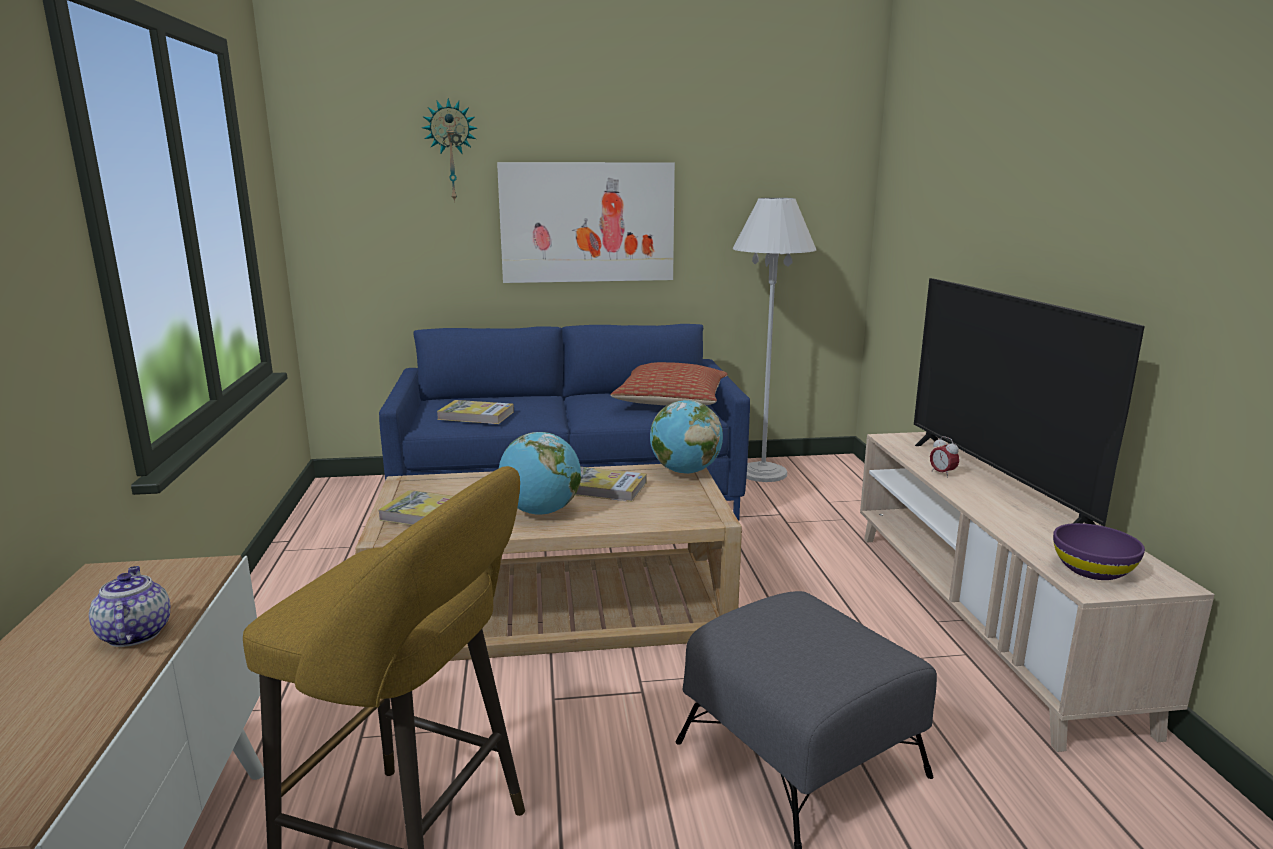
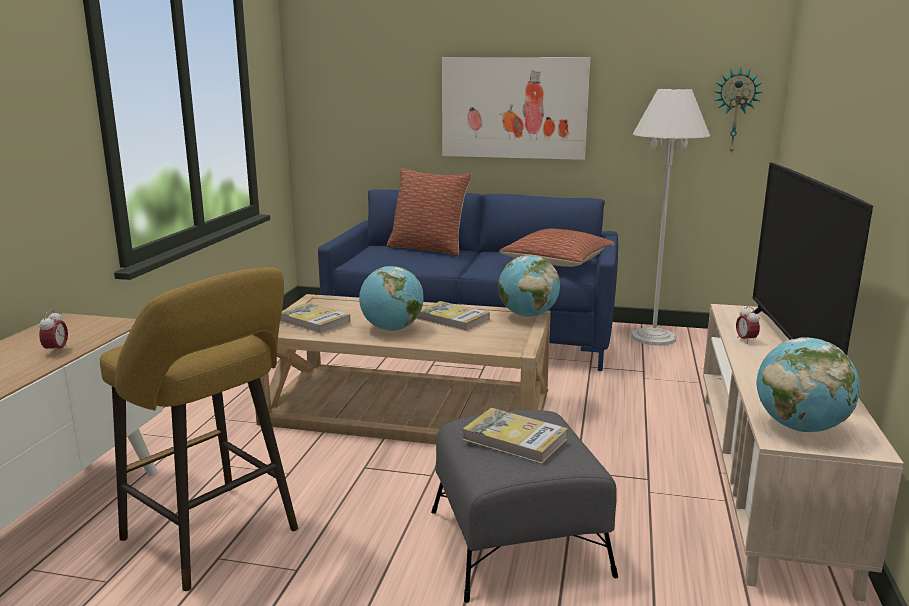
camera: 20 degrees right, 0 degrees up
(134, 634) = (56, 351): teapot -> alarm clock
(451, 151) = (408, 48): wall clock -> wall clock (735, 111)
(476, 415) = (394, 258): book -> book (515, 439)
(506, 398) = (428, 248): none -> pillow
(1092, 570) = (800, 427): purple bowl -> globe

